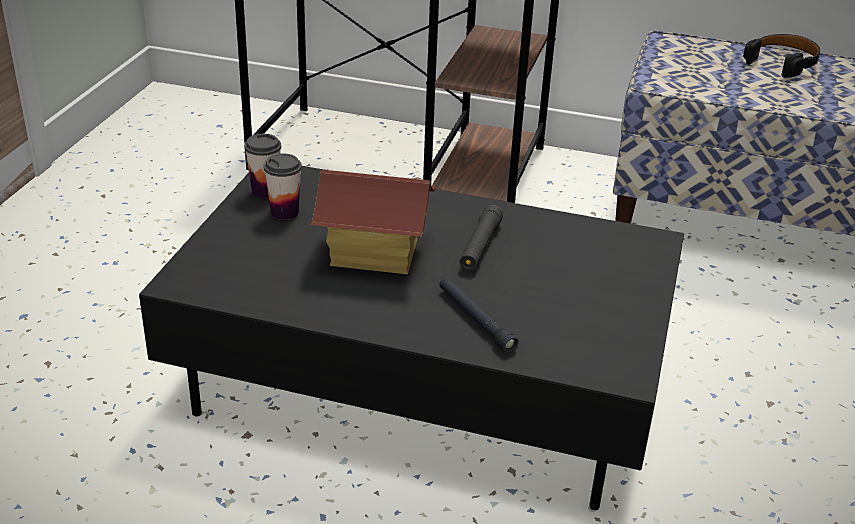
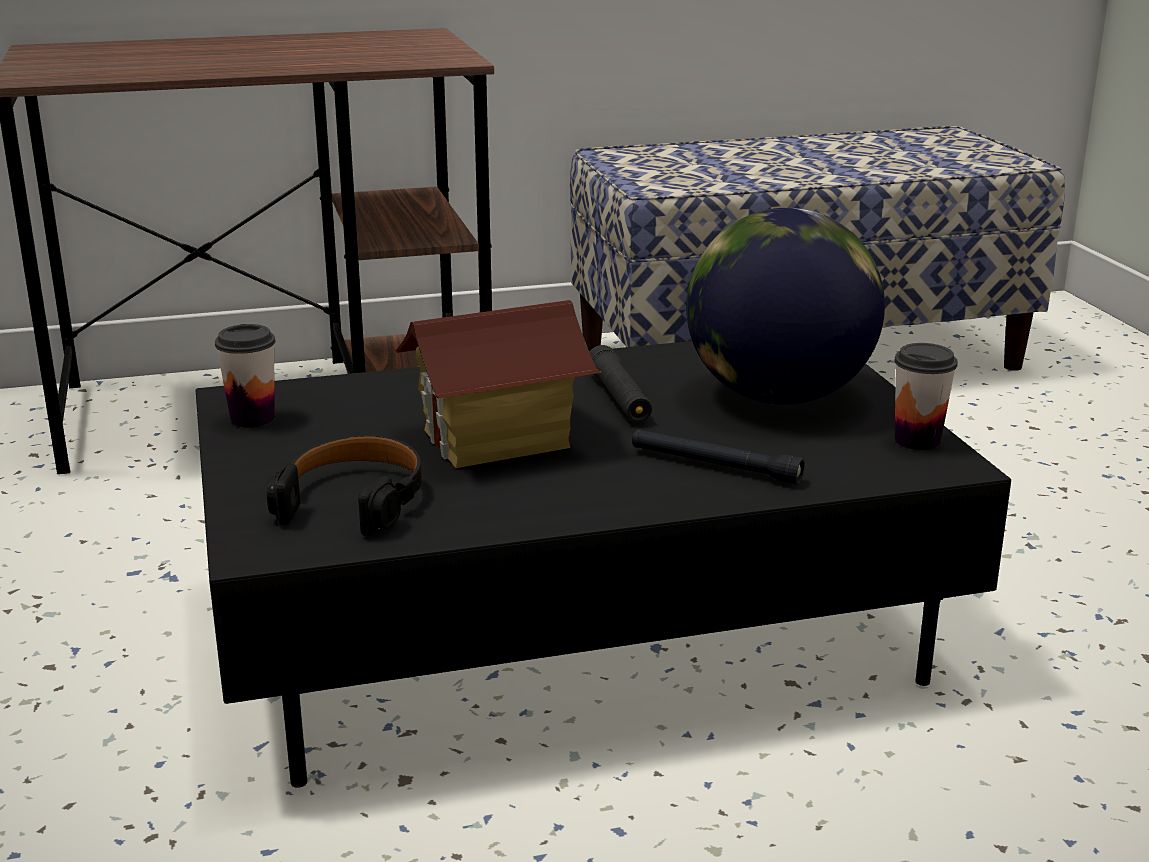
camera: 30 degrees left, 10 degrees down
(284, 212) = (313, 433): cup -> cup (917, 441)
(581, 280) = (778, 396): none -> globe
(782, 62) = (754, 149): black headphones -> black headphones (353, 500)

